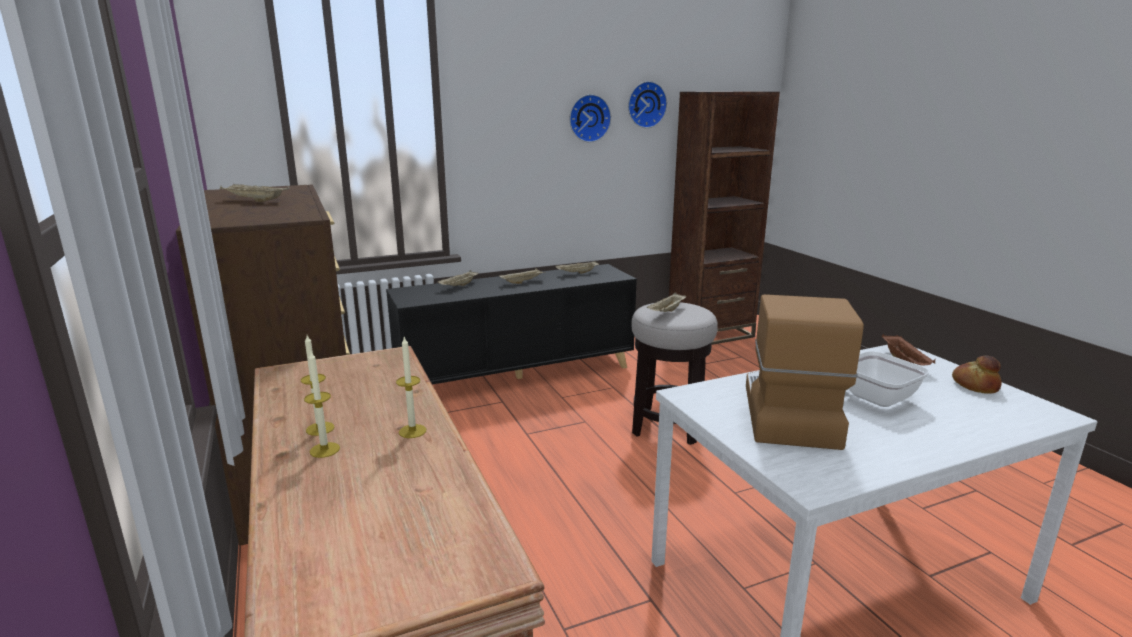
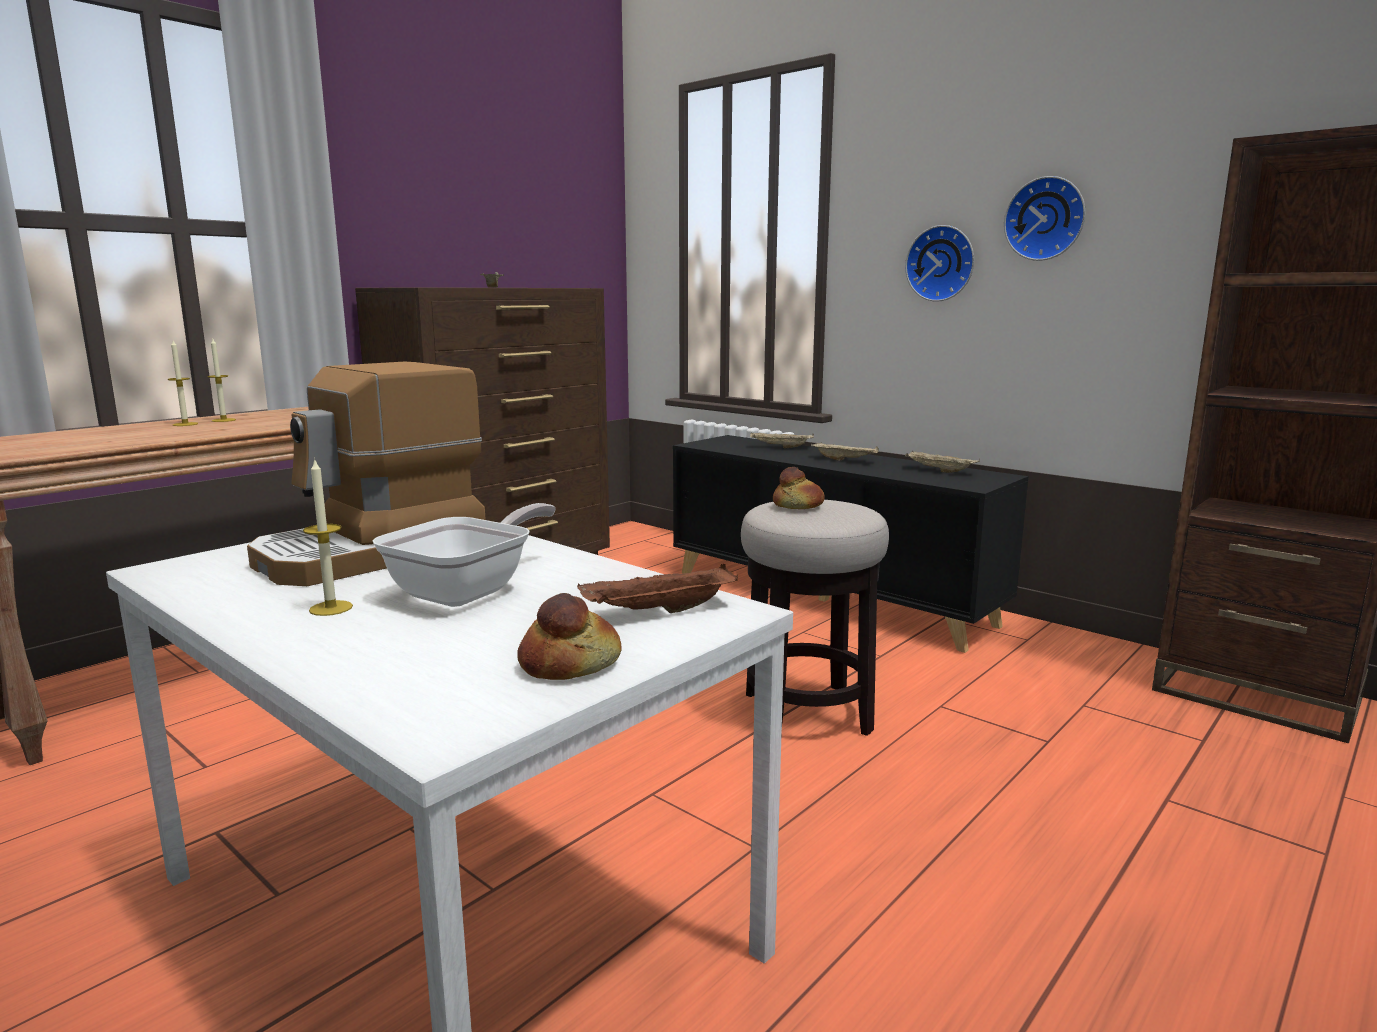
camera: 65 degrees right, 5 degrees down
(412, 431) = (215, 431): candle -> candle (331, 608)
(645, 104) = (1173, 188): wall clock -> wall clock (941, 263)
(667, 312) = (798, 506): beige tray -> bread
(787, 413) = (373, 553): coffee machine -> coffee machine turned 150 degrees clockwise

